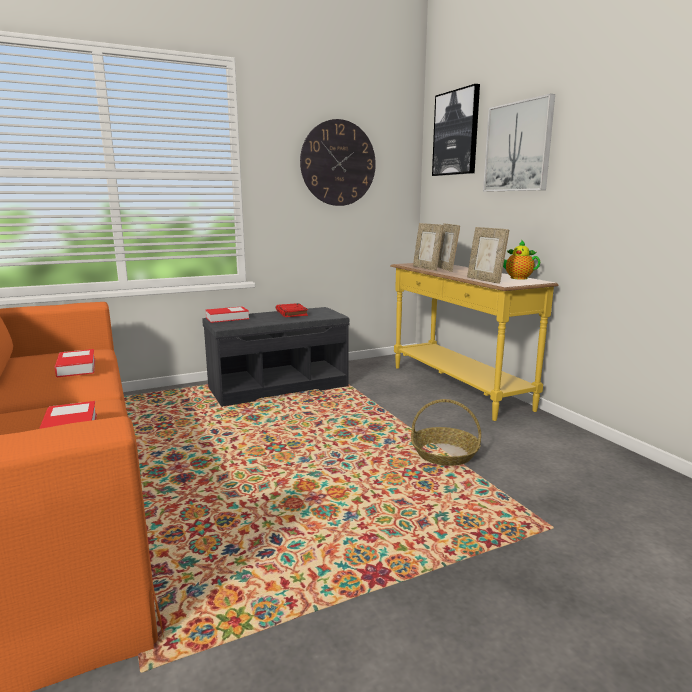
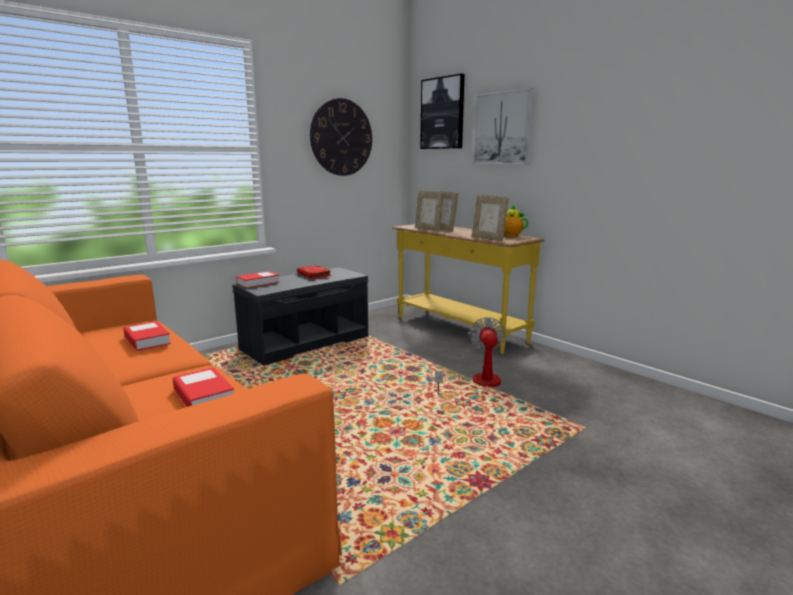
camera: 15 degrees left, 0 degrees up
(444, 454) = (478, 384): basket -> fan

